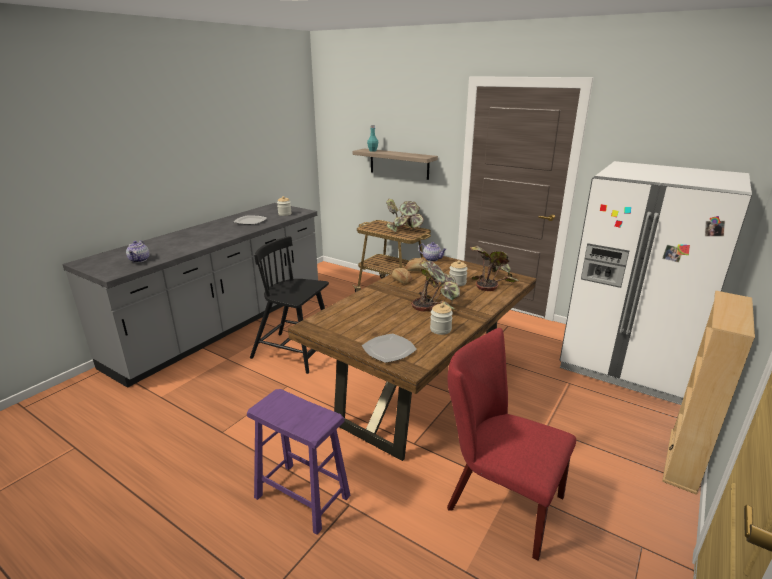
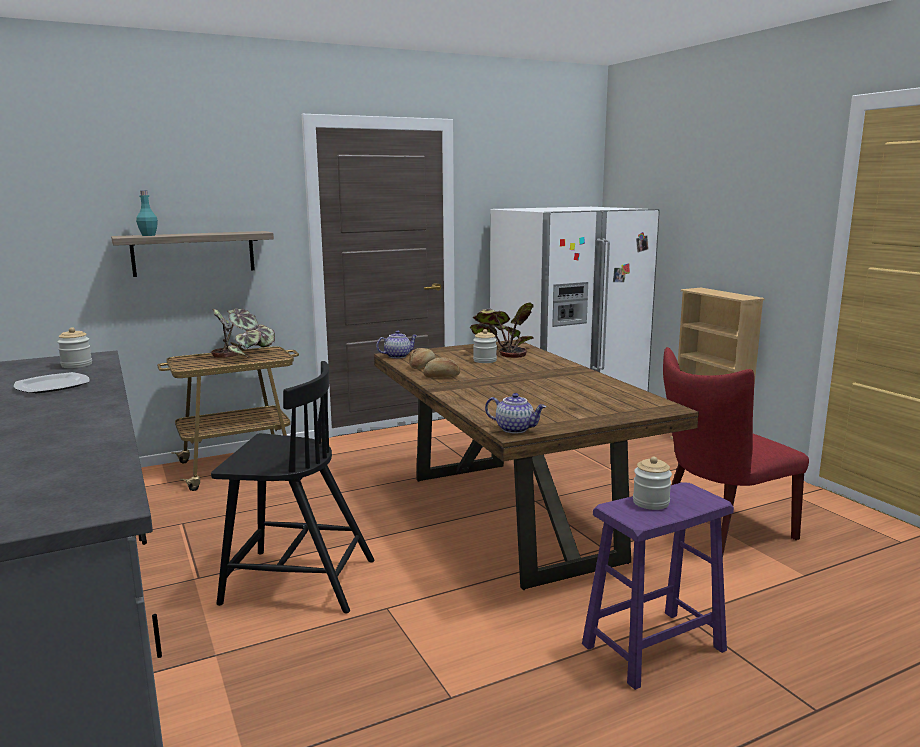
camera: 60 degrees left, 10 degrees down
(140, 260) = (70, 478): teapot -> teapot (515, 429)
(294, 352) = (296, 581): black chair -> black chair turned 135 degrees counterclockwise
(388, 350) = (619, 409): plate -> none
(437, 303) = (527, 375): potted plant -> none
(440, 329) = (593, 385): jar -> jar (651, 502)

